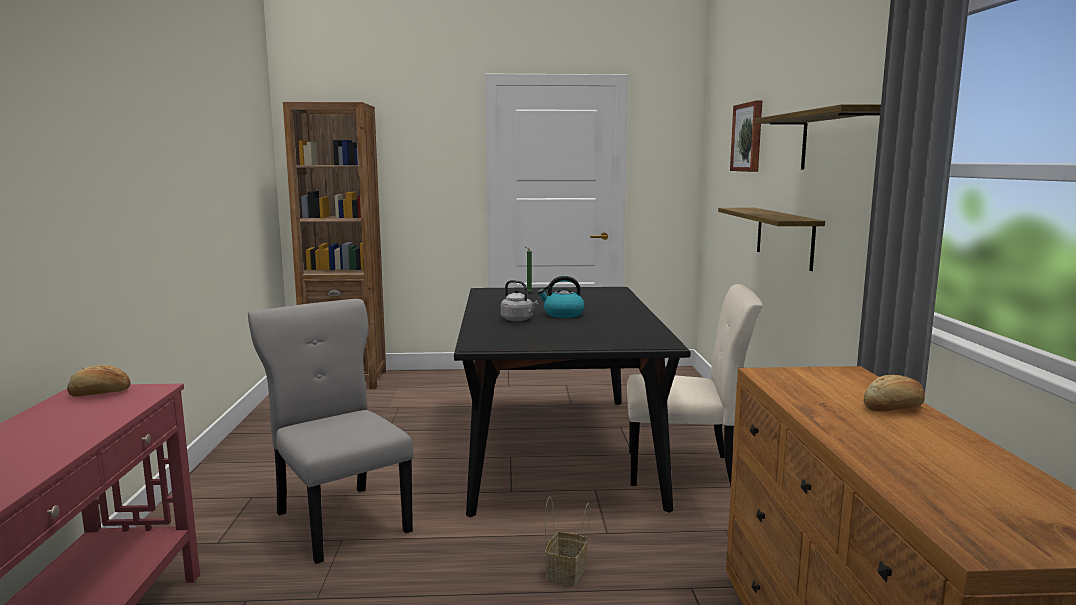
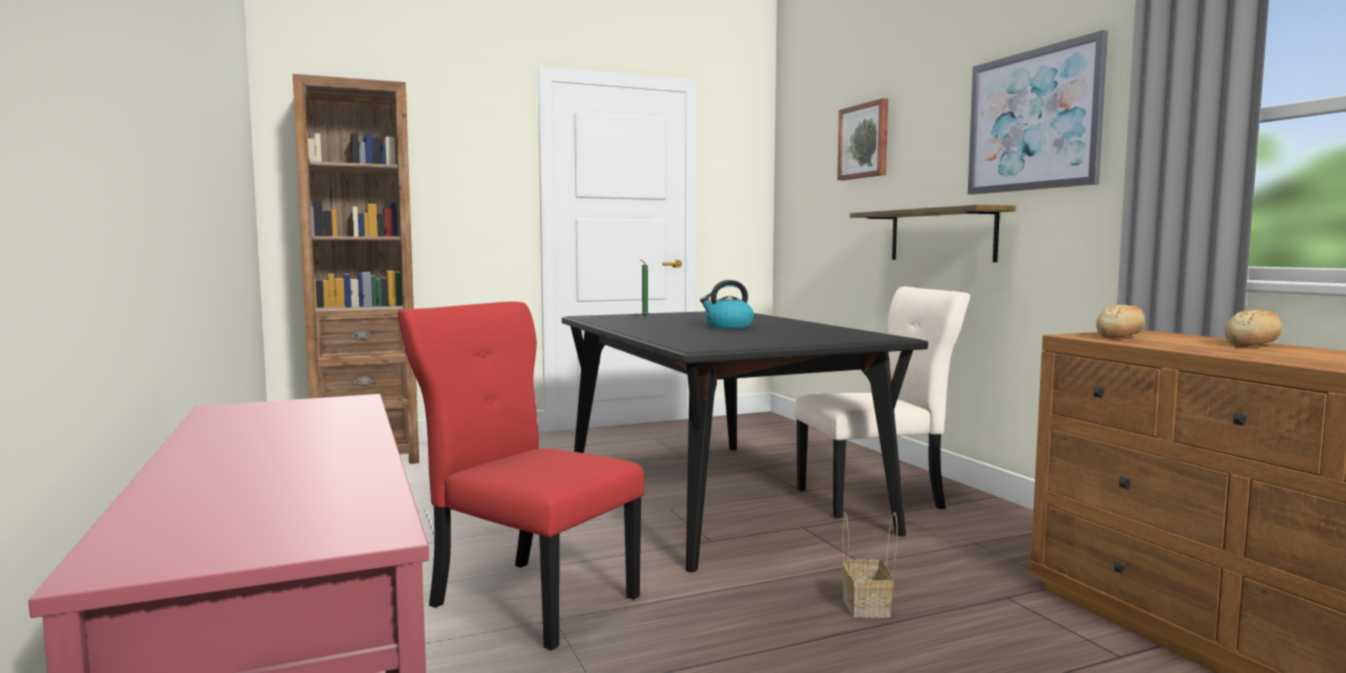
camera: 20 degrees left, 5 degrees down
(100, 394) = (269, 409): bread -> bread (1120, 336)
(340, 519) = (529, 599): grey chair -> red chair
(518, 320) = (689, 331): grey kettle -> none
(839, 141) = (1033, 120): shelf -> picture

